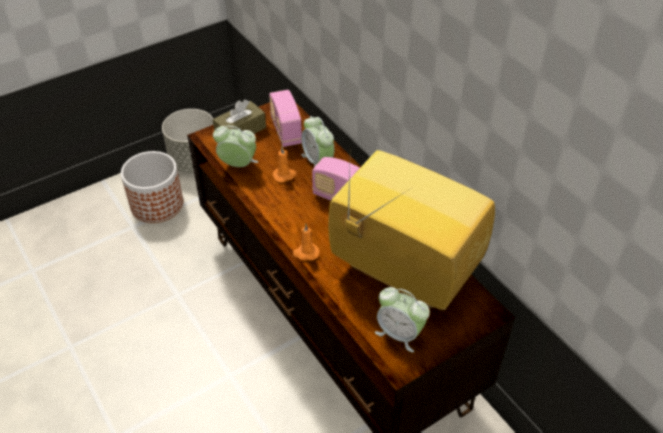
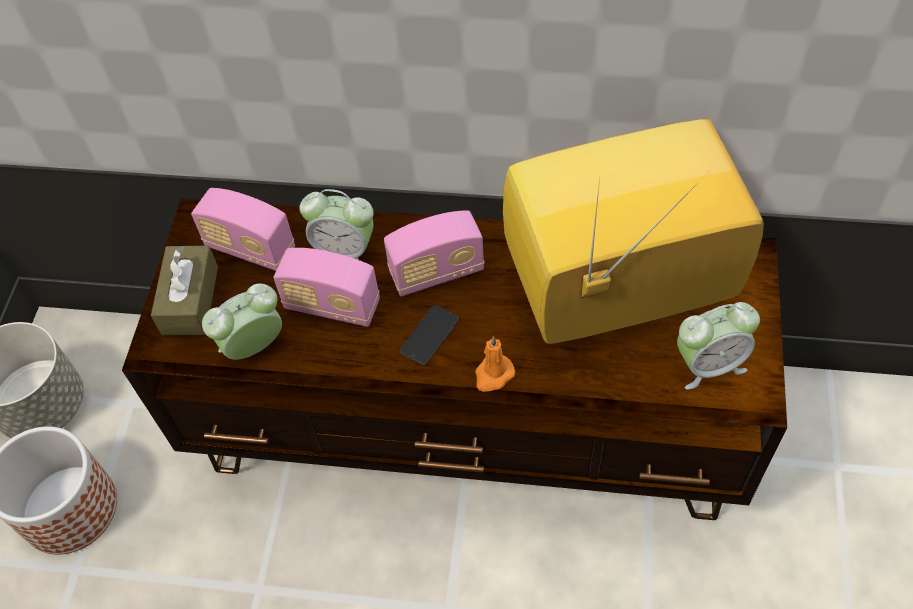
camera: 45 degrees left, 10 degrees up
(284, 175) = (332, 305): orange candle -> radio
(303, 217) = (429, 335): none -> phone

